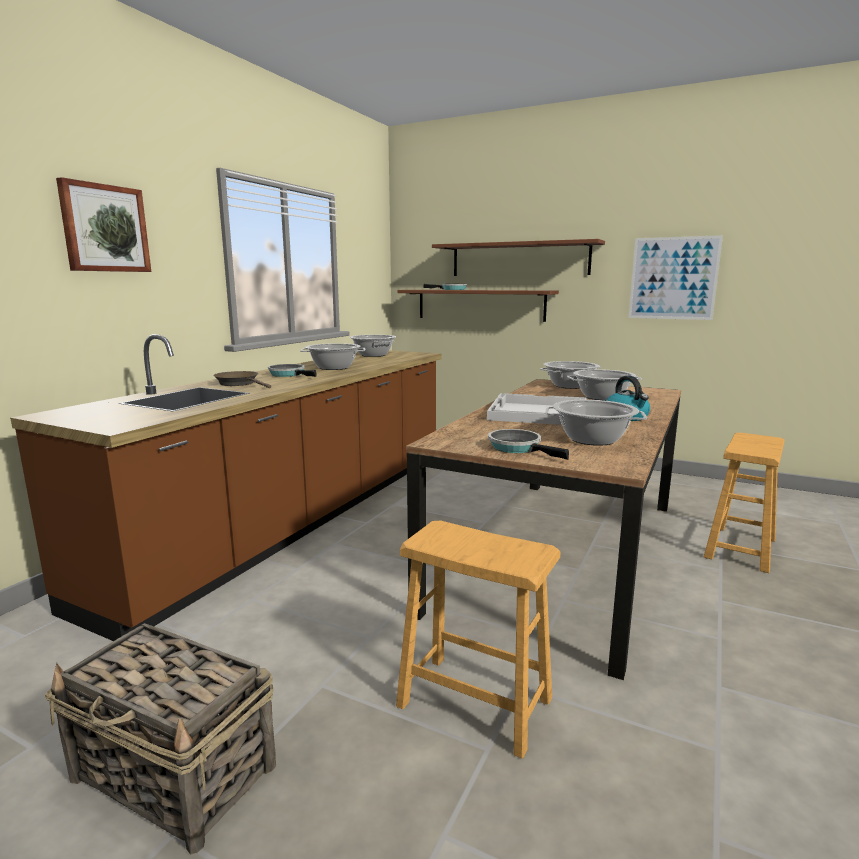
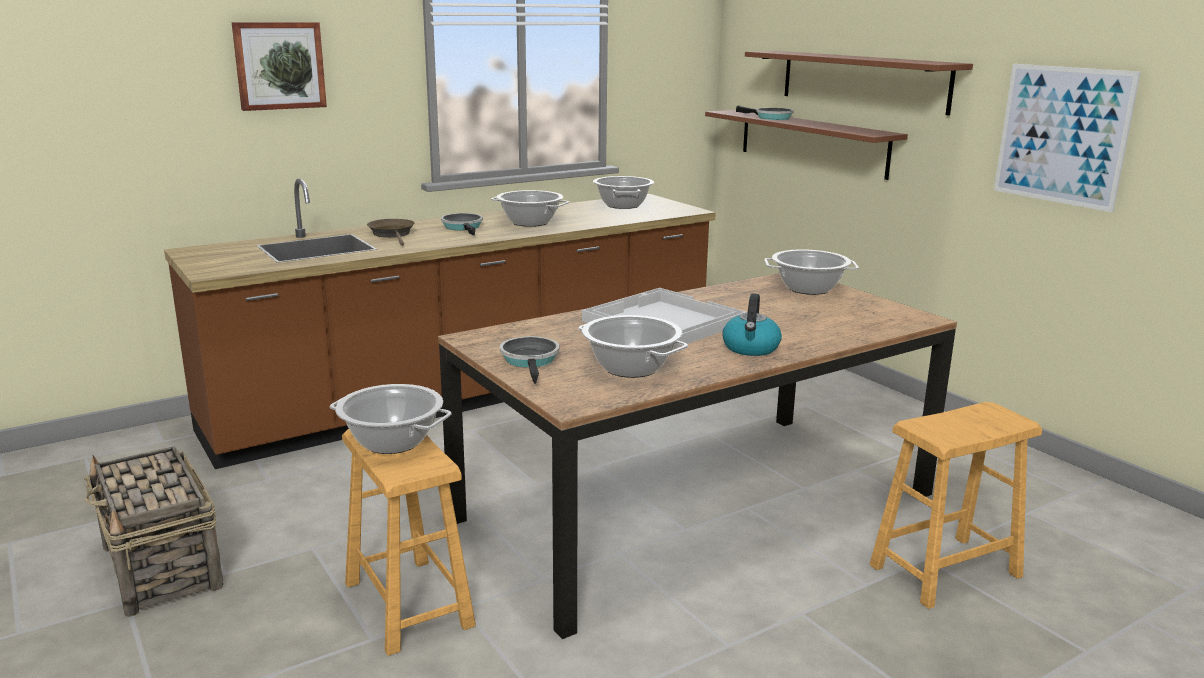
camera: 30 degrees right, 5 degrees up
(602, 397) = (803, 314): cooking pot -> cooking pot (393, 441)

